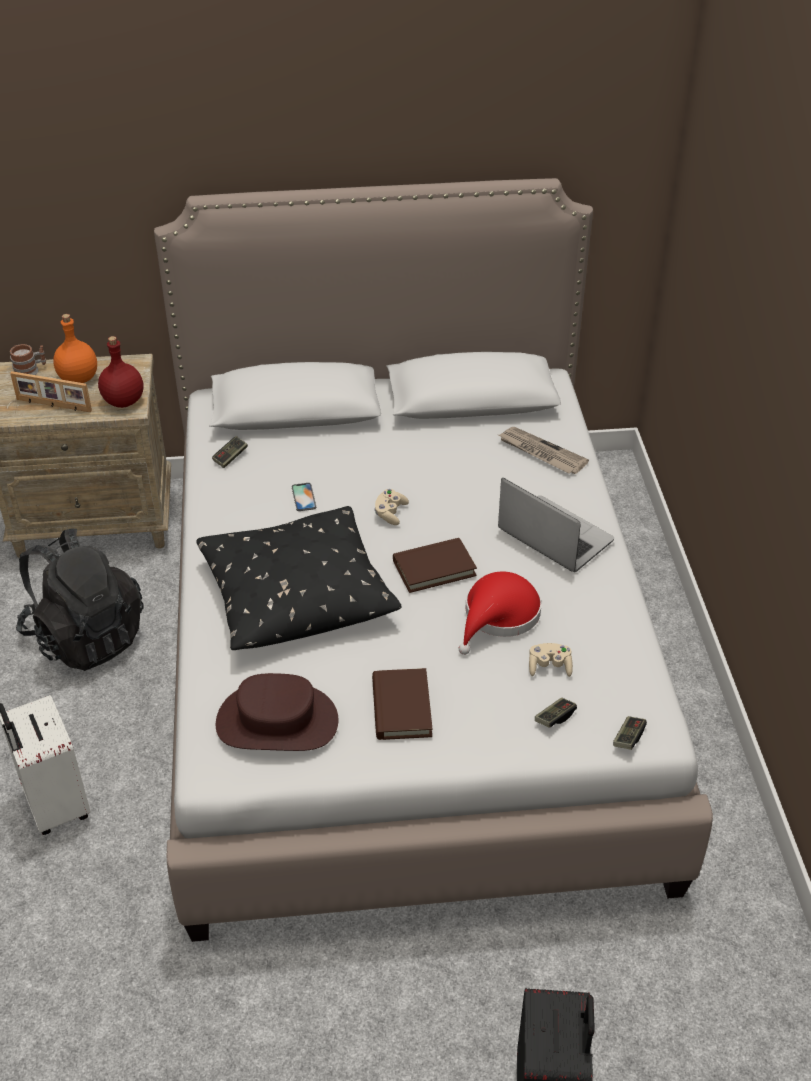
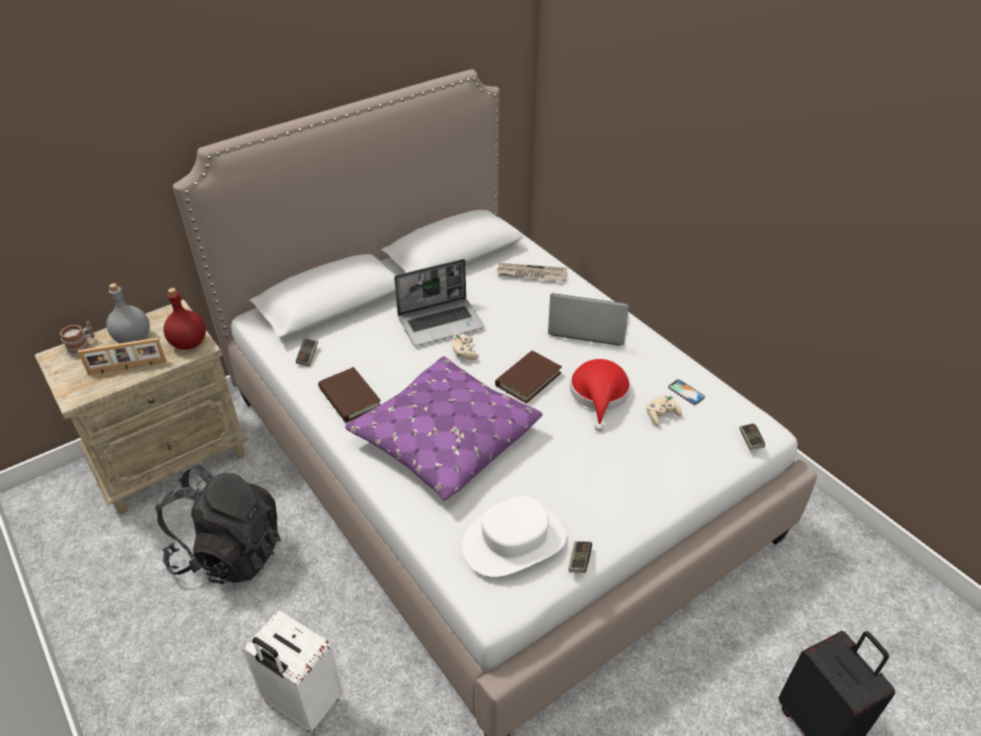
camera: 30 degrees left, 0 degrees up
(78, 378) = (133, 338): orange bottle -> grey bottle
(277, 722) = (514, 541): brown hat -> white hat
(296, 593) = (444, 438): black pillow -> purple pillow
(303, 497) = (390, 365): phone -> phone (686, 392)
(394, 471) = (441, 322): none -> laptop
(401, 707) = (591, 488): brown book -> brown book (349, 397)
(555, 717) = (695, 448): game controller -> game controller (579, 561)

